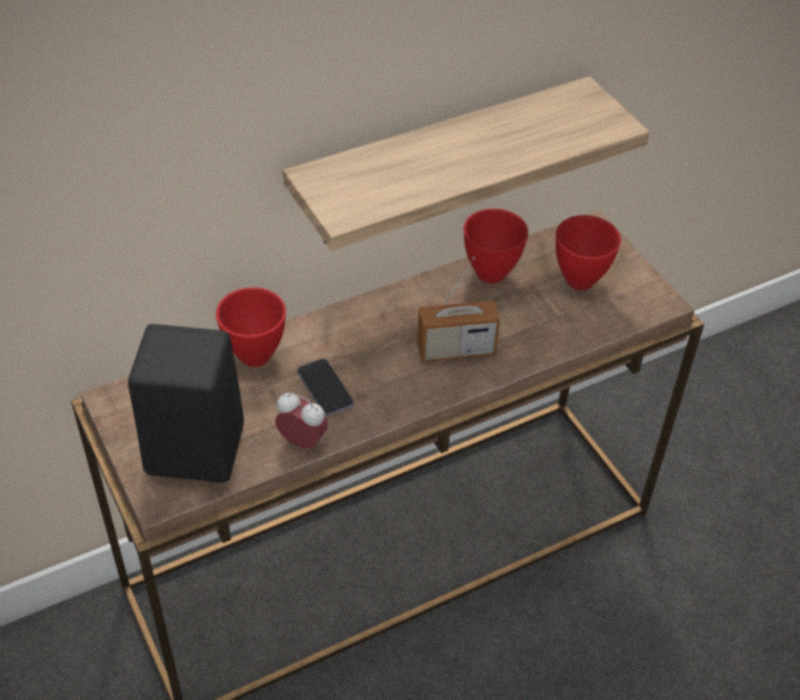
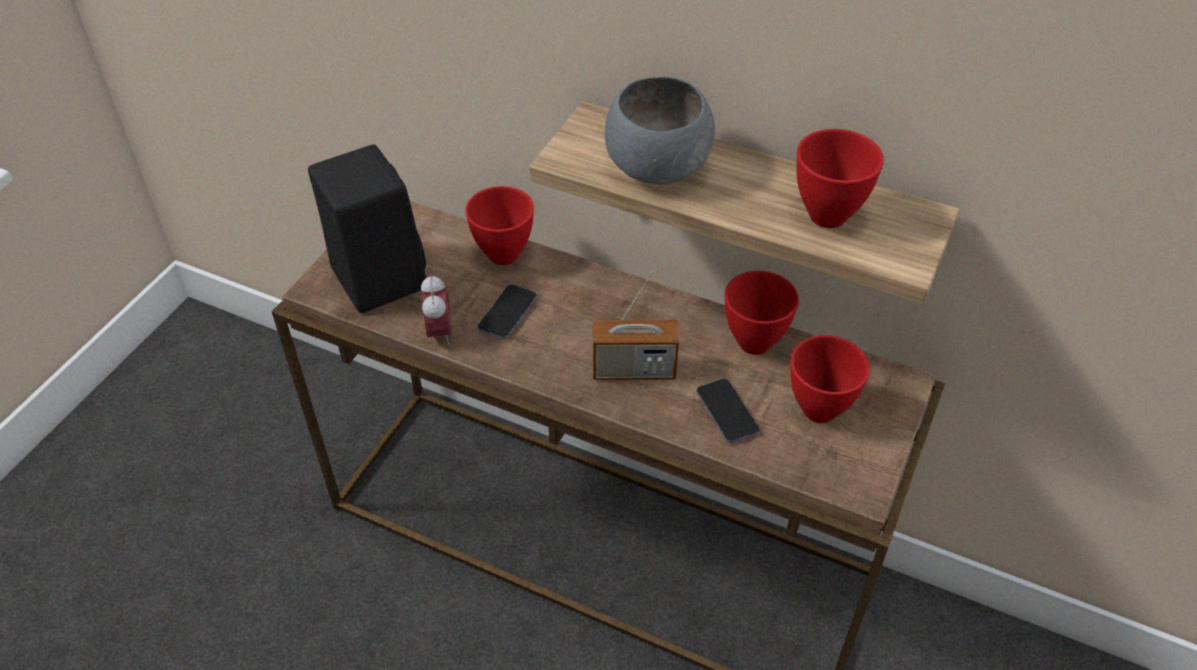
camera: 55 degrees right, 0 degrees up
(407, 175) = (656, 167): none -> grey bowl
(456, 350) = (634, 370): radio -> radio turned 45 degrees counterclockwise
(541, 326) = (726, 412): none -> phone
(543, 129) = (830, 216): none -> red bowl

